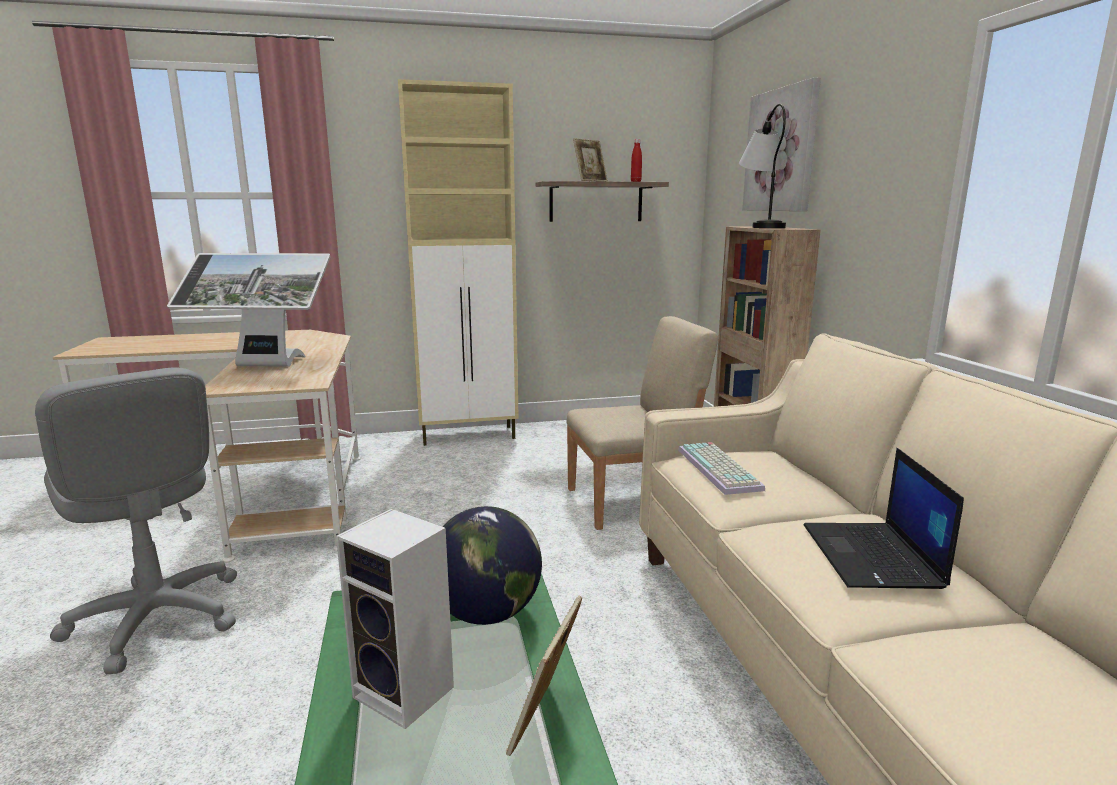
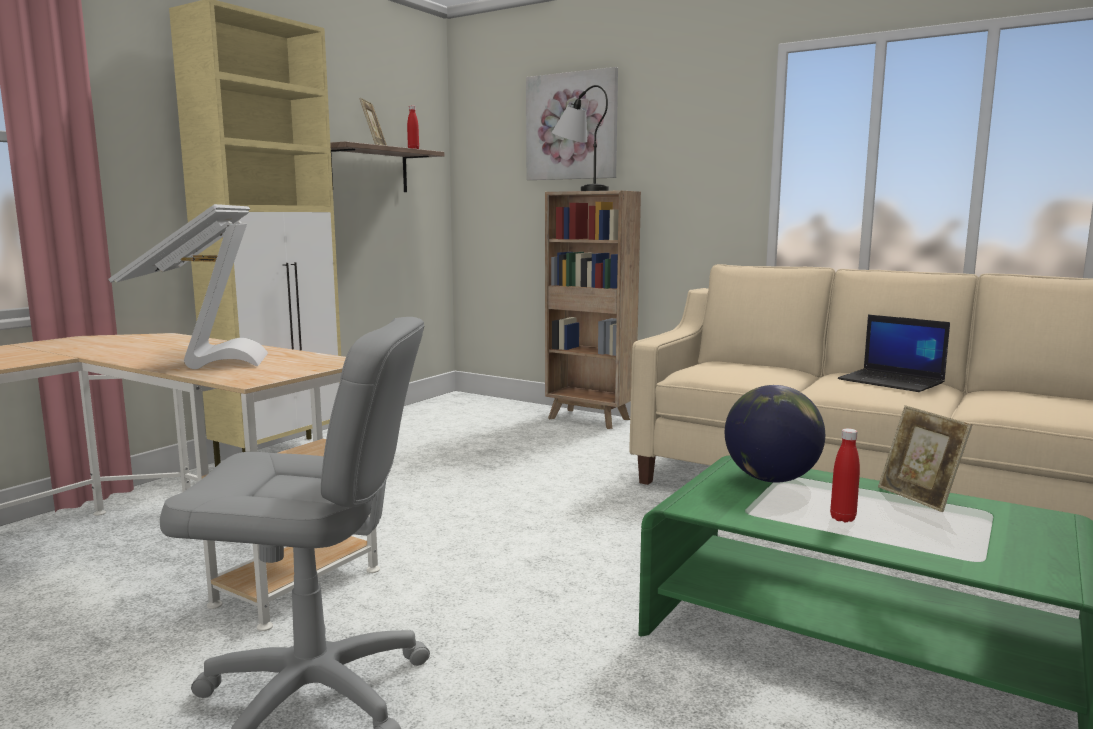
camera: 45 degrees left, 5 degrees down
(264, 366) = (203, 362): monitor -> monitor turned 120 degrees clockwise
(408, 692) = (842, 518): speaker -> red bottle
(634, 502) = (551, 456): beige chair -> none
(721, 469) = (727, 370): keyboard -> none

